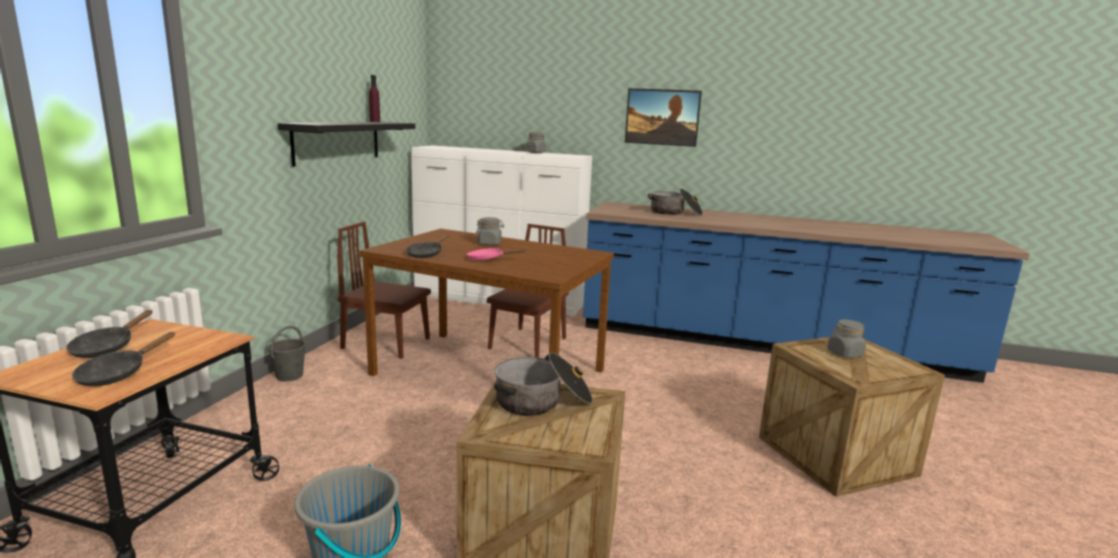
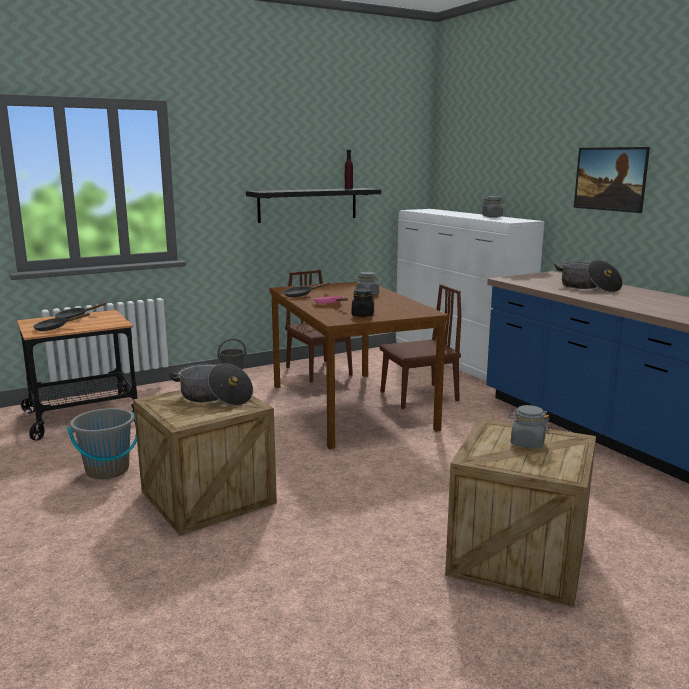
camera: 45 degrees right, 0 degrees up
(553, 265) = (362, 315): none -> black jar

